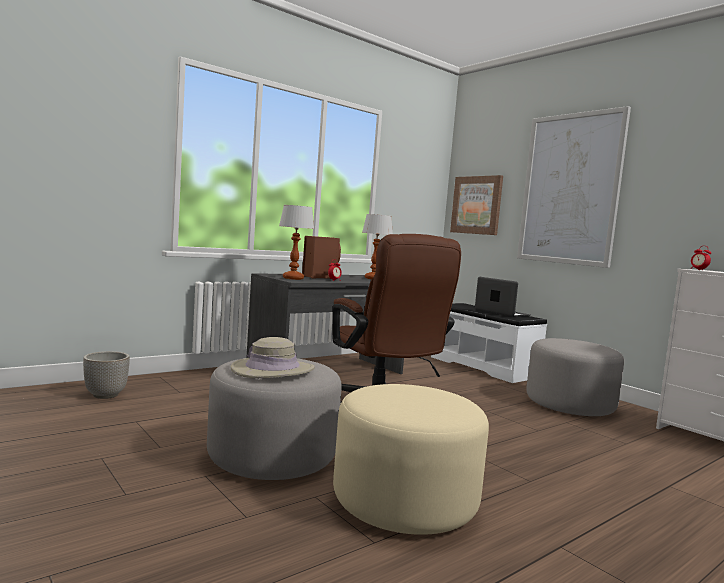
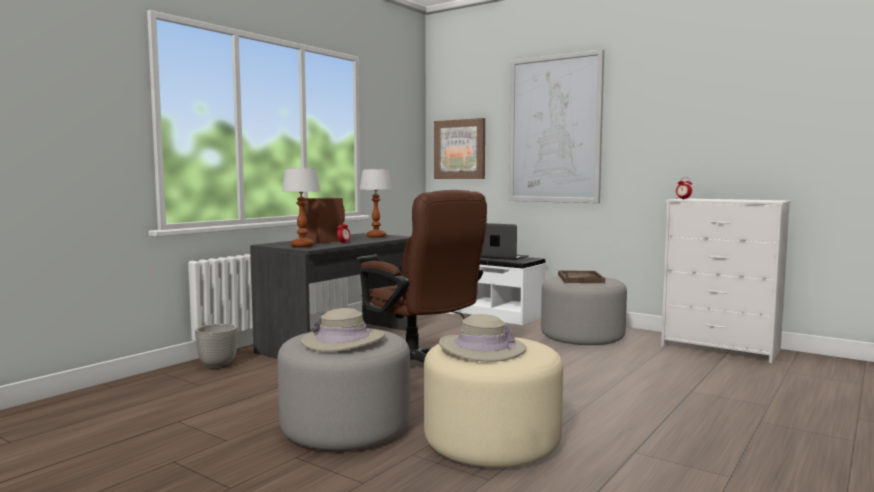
camera: 15 degrees left, 0 degrees up
(106, 395) = (119, 401): planter -> planter (218, 365)
(400, 399) = (482, 349): none -> beige hat
(573, 343) = (580, 279): none -> brown tray

